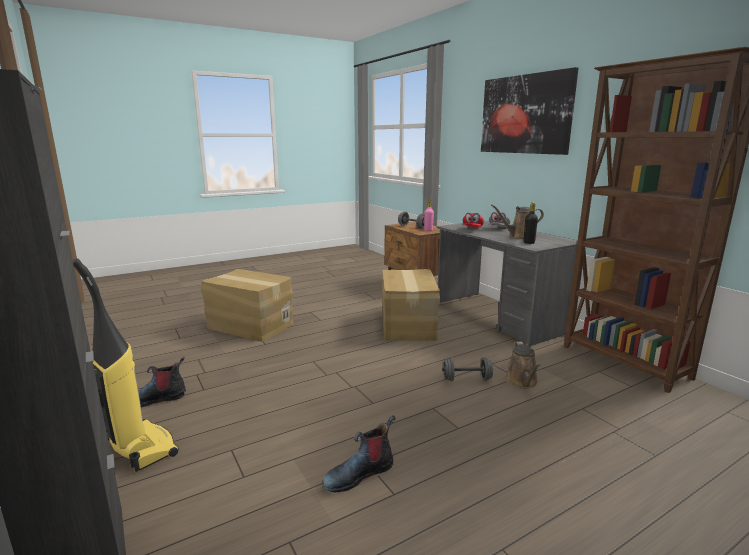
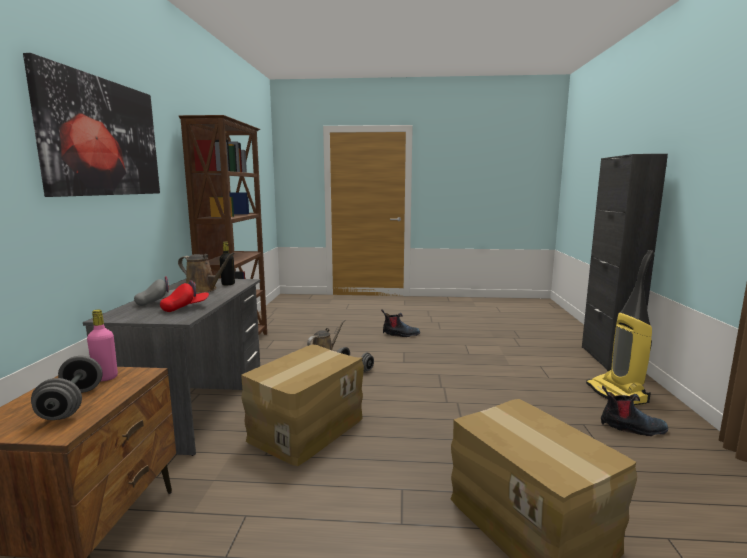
camera: 145 degrees left, 5 degrees down
(359, 474) = (476, 352): boot -> boot (400, 334)

